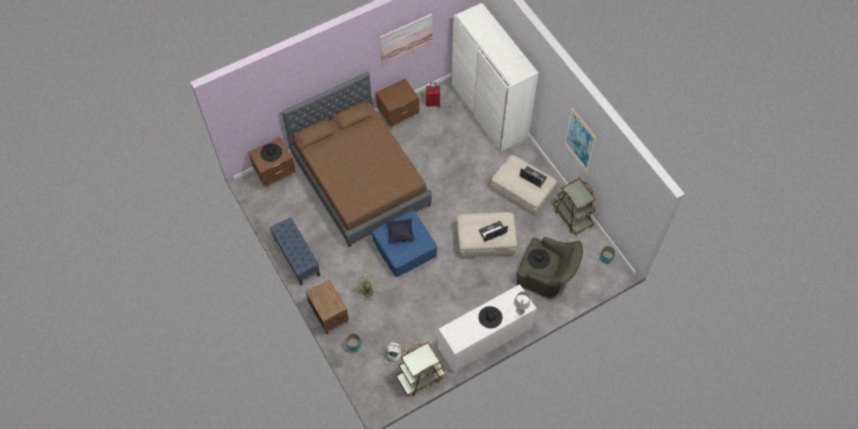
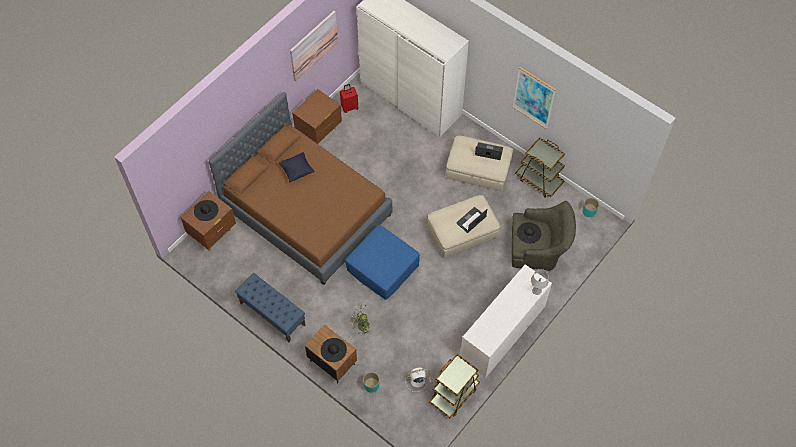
camera: 20 degrees left, 0 degrees up
(400, 234) = (377, 253): black pillow -> black pillow (297, 171)
(490, 317) = (510, 307): black hat -> black hat (333, 350)

